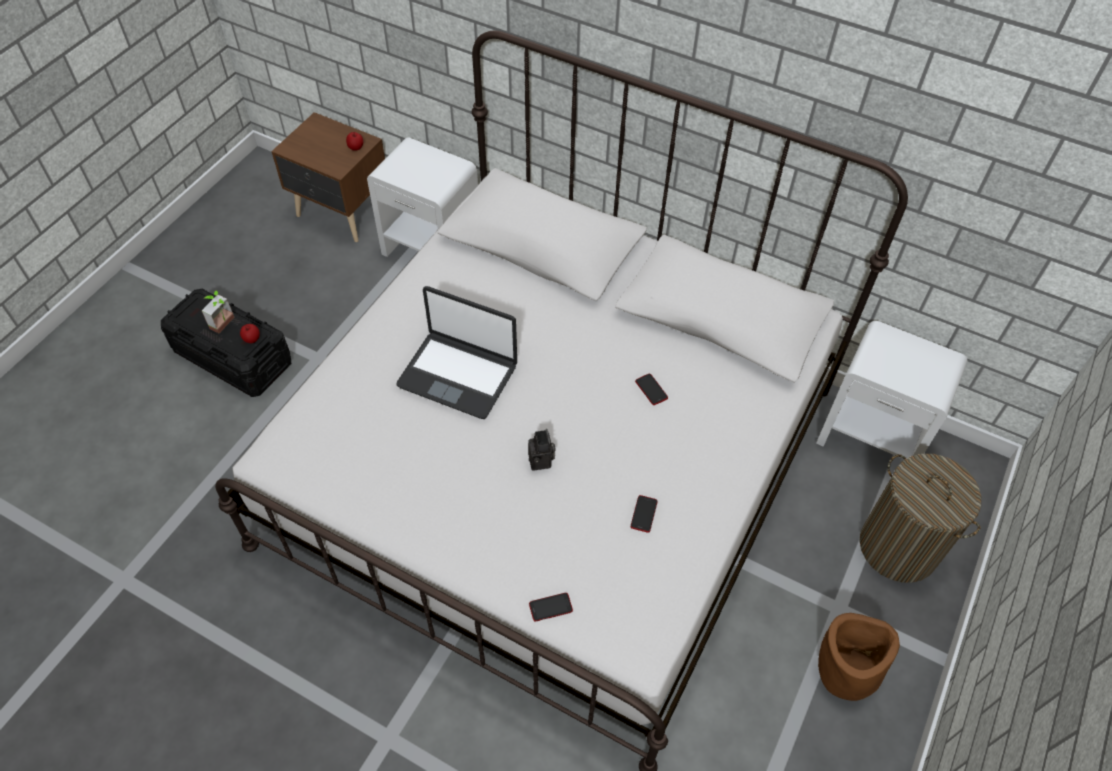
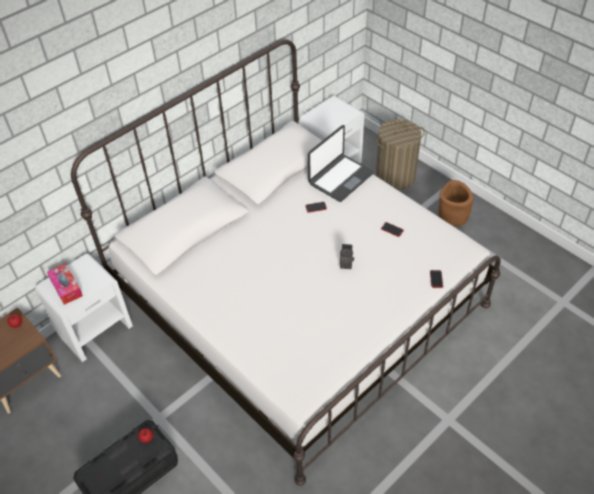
camera: 70 degrees left, 5 degrees down
(226, 325) = (124, 455): potted plant -> none
(410, 164) = (66, 287): none -> tissue box
(458, 375) = (271, 289): laptop -> laptop (340, 178)

